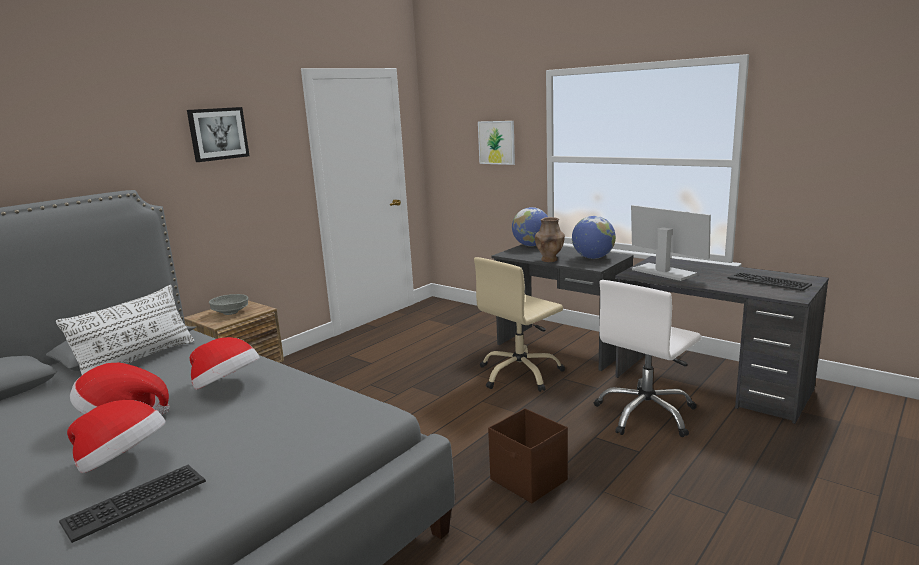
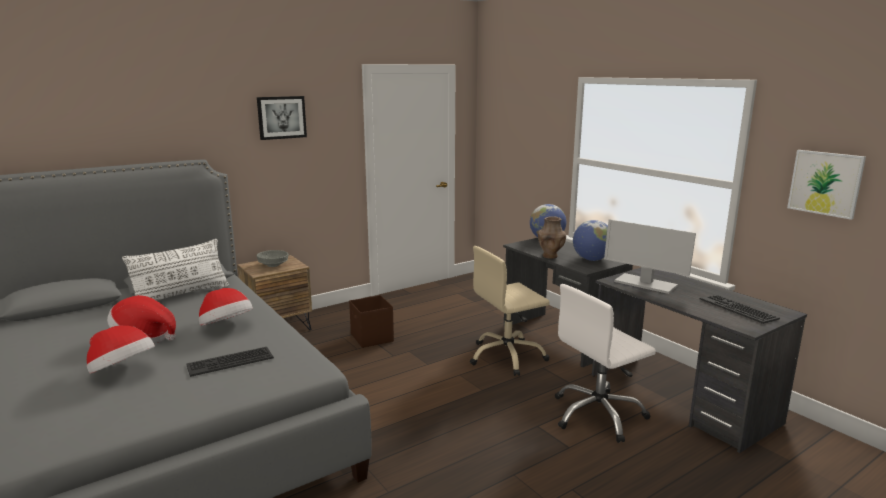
camera: 15 degrees right, 0 degrees up
(135, 501) = (112, 400): keyboard -> keyboard (230, 361)
(496, 142) = (534, 139): picture -> picture (825, 183)
(529, 480) = (456, 451): brown storage box -> brown storage box (371, 338)
(664, 272) = (644, 284): monitor -> monitor turned 150 degrees clockwise

